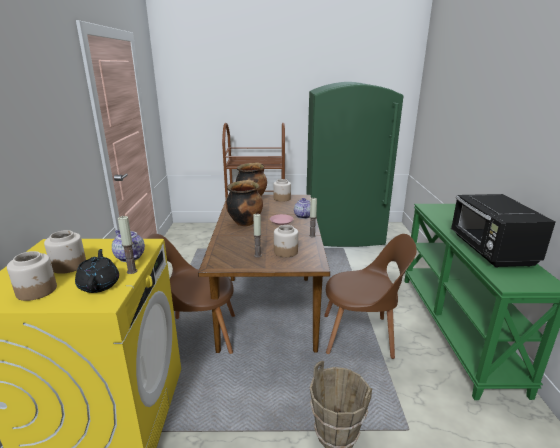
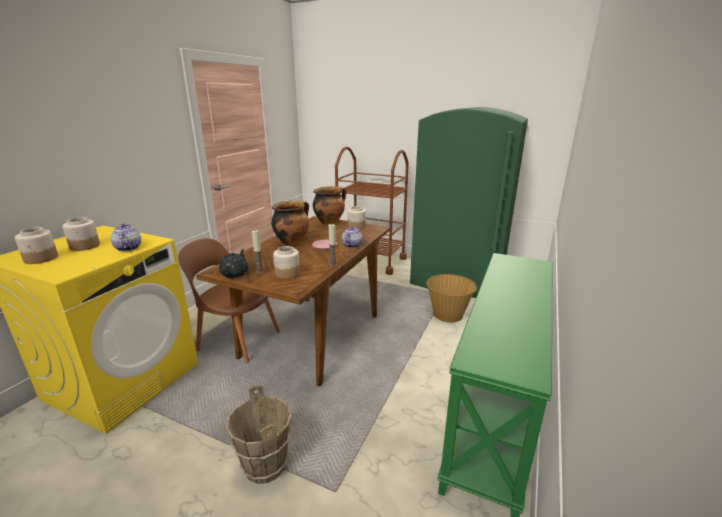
camera: 25 degrees right, 0 degrees up
(99, 284) = (78, 263): black teapot -> black teapot (235, 273)
(132, 271) = (112, 258): candle -> none
(361, 264) = (448, 314): none -> basket
(361, 335) = (377, 385): brown chair -> none
(491, 251) = (509, 320): black microwave -> none

